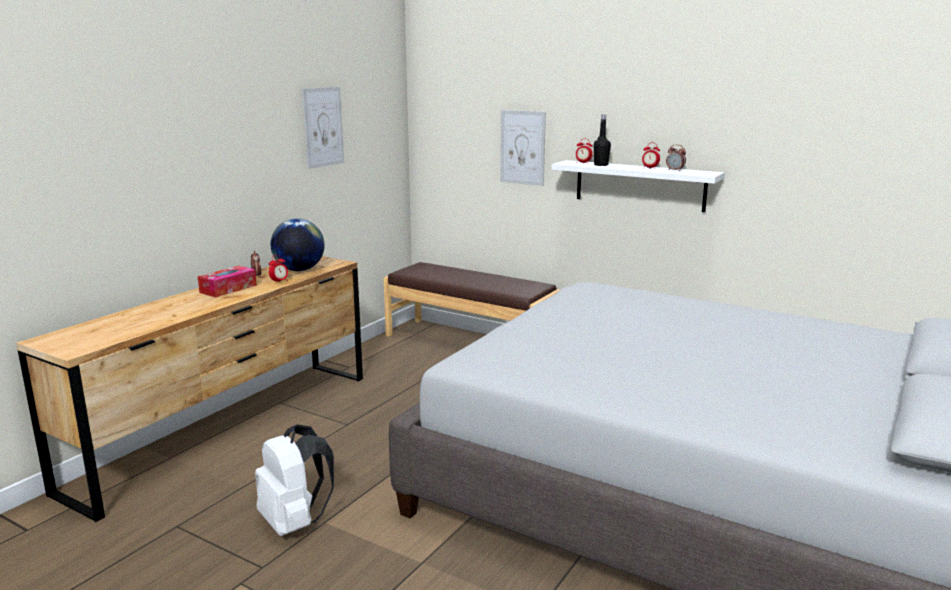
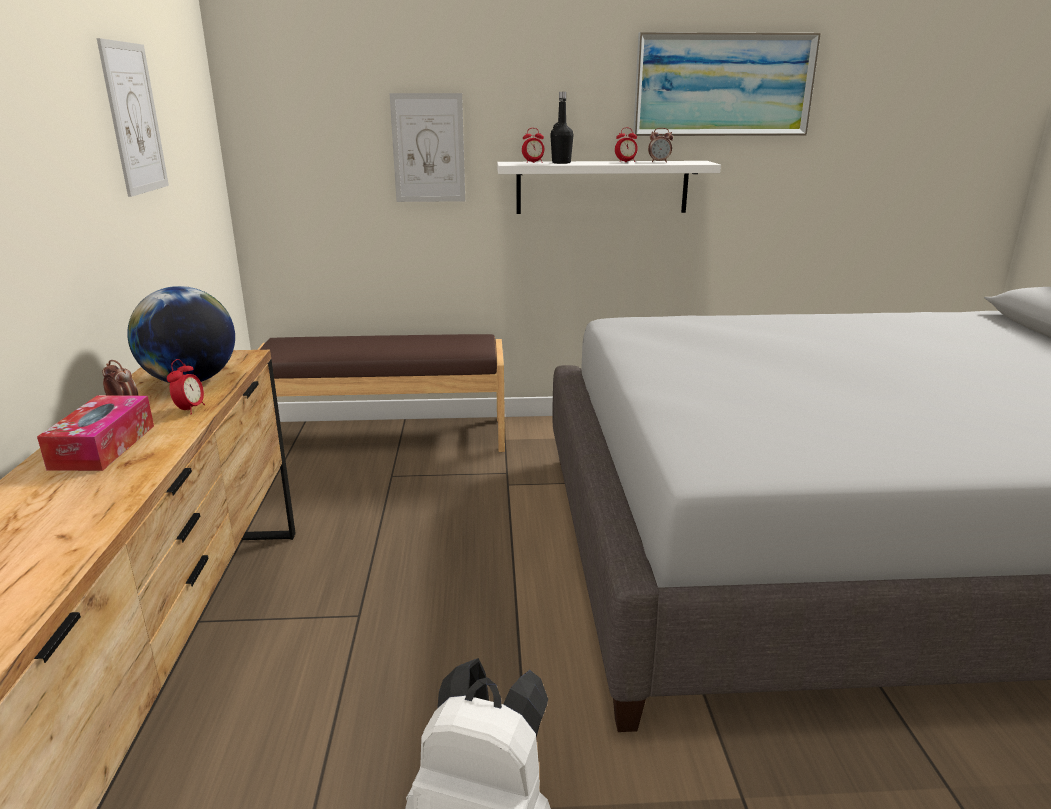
camera: 35 degrees left, 5 degrees up
(738, 113) = (723, 85): none -> picture

